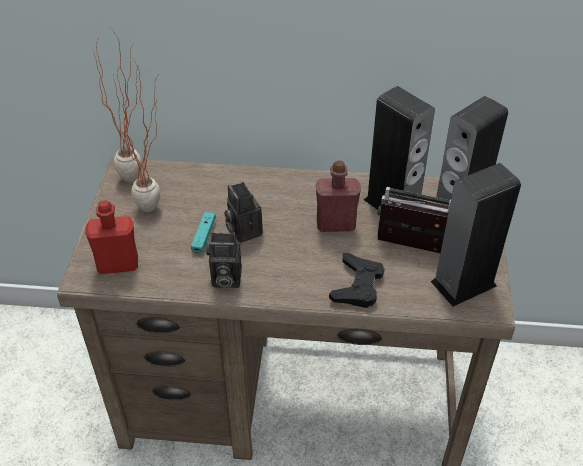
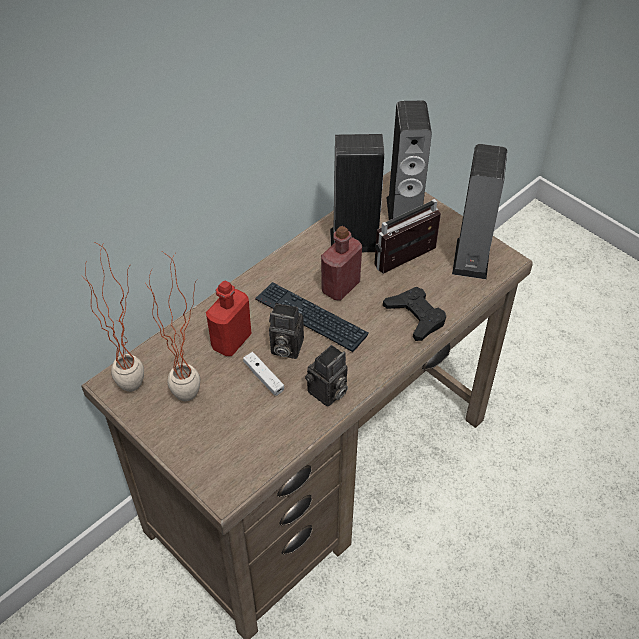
camera: 50 degrees left, 5 degrees up
(118, 265) = (234, 458): red bottle -> red bottle (231, 341)
(204, 236) = (263, 377): turquoise game controller -> white game controller
(286, 227) = (311, 318): none -> keyboard

